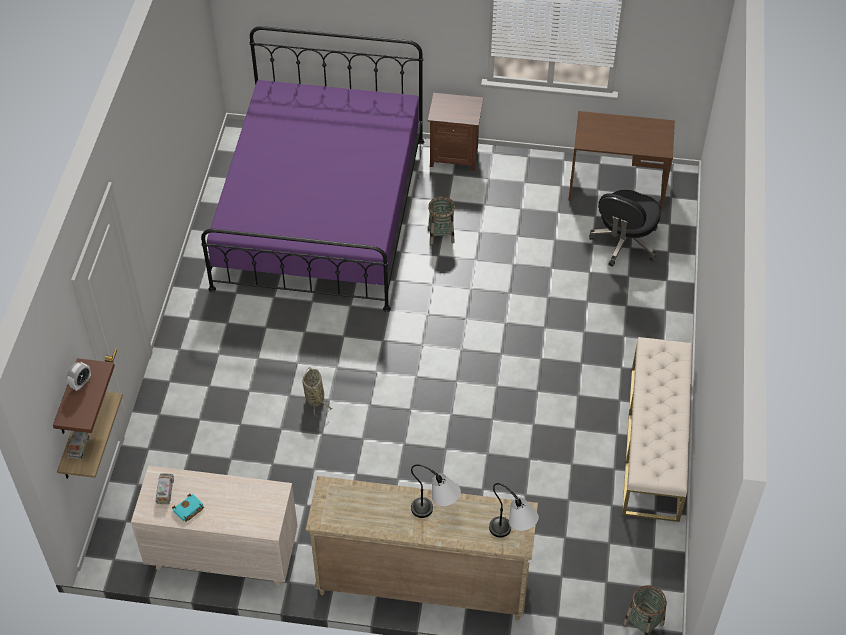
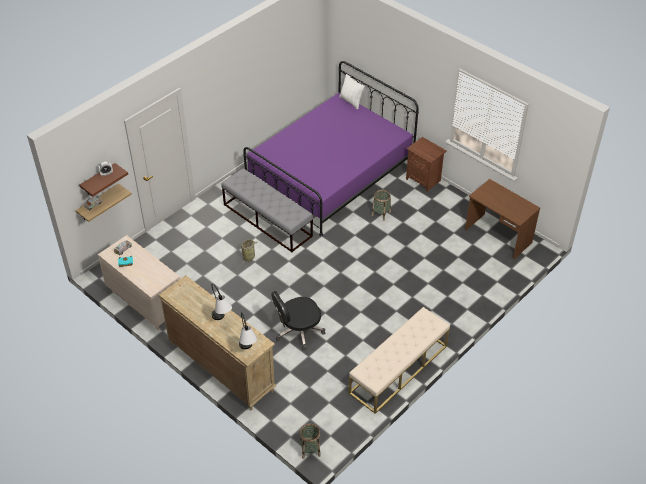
camera: 35 degrees right, 5 degrees down
(288, 86) = (351, 101): none -> white pillow
(292, 328) = (267, 220): none -> grey bench
(624, 243) = (476, 265): black office chair -> black office chair (298, 331)

